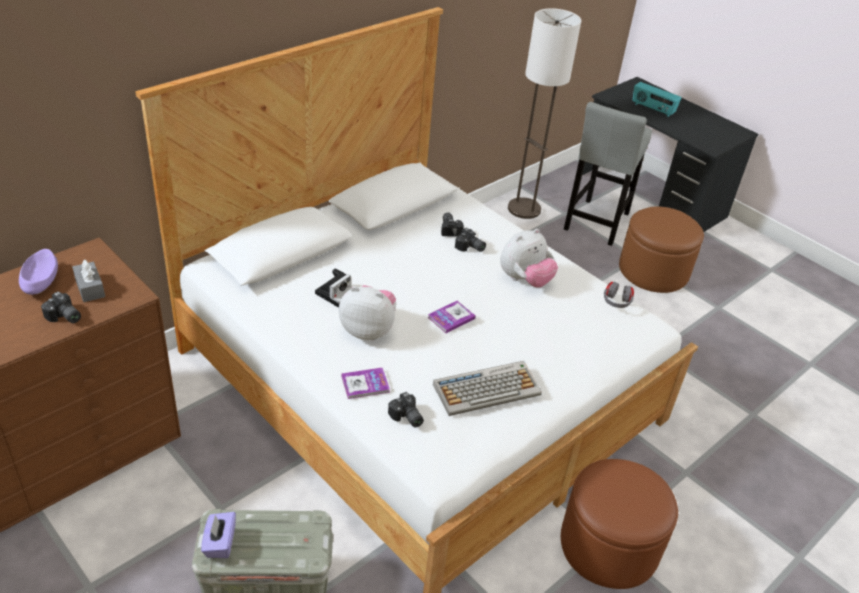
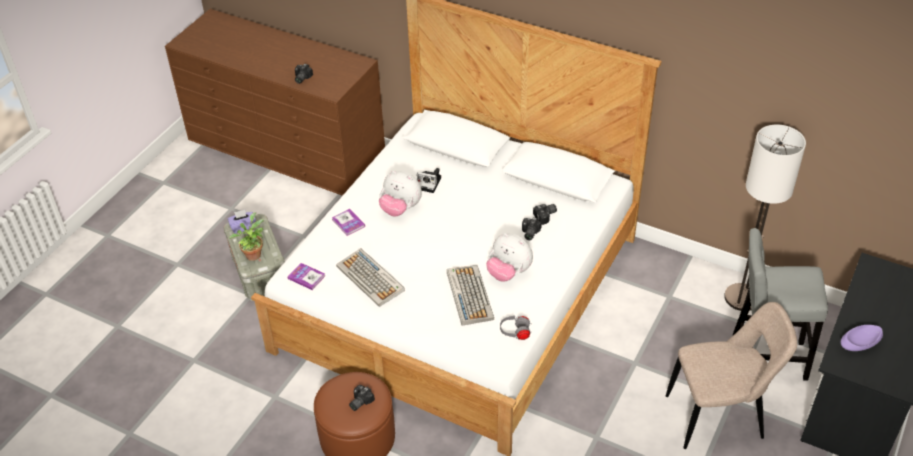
camera: 75 degrees right, 5 degrees up
(41, 281) = (325, 58): purple bowl -> purple bowl (859, 343)
(90, 288) = (330, 76): grey tissue box -> none
(289, 544) = (253, 254): none -> potted plant
(368, 330) = (400, 209): plush toy -> plush toy turned 120 degrees clockwise
(406, 418) = (326, 248): camera -> camera (359, 402)
(451, 318) = (435, 243): book -> book (306, 277)
(547, 318) = (469, 295): none -> keyboard
(652, 109) = (878, 304): radio -> none
(653, 271) = (719, 416): brown ottoman -> beige chair

